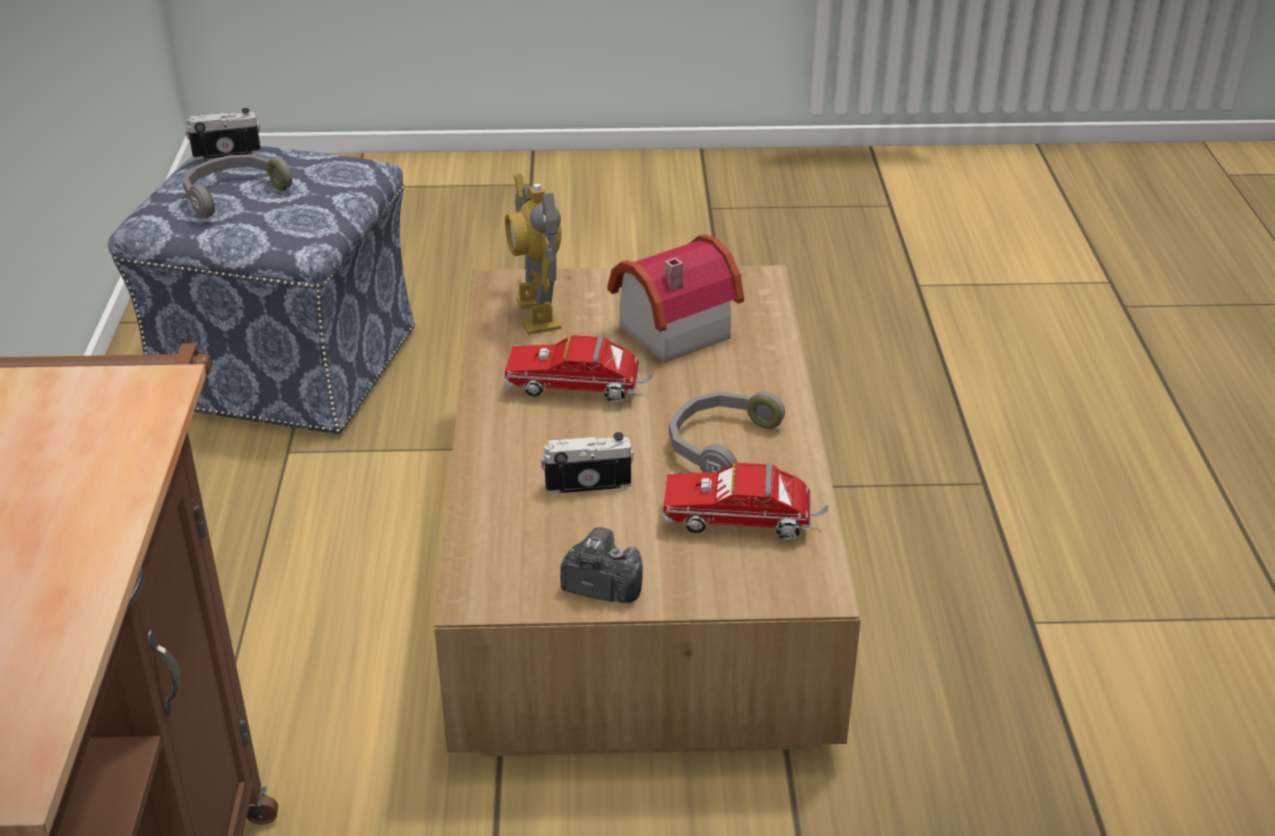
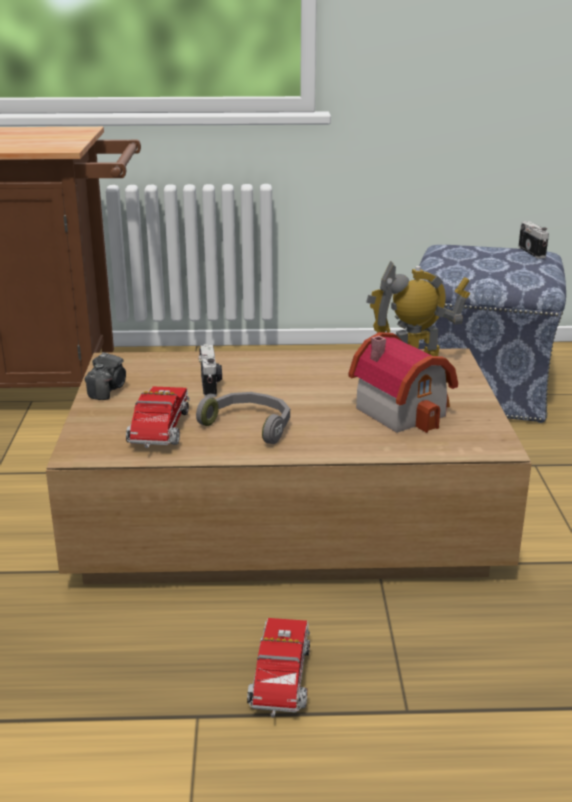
camera: 90 degrees right, 10 degrees down
(232, 194) = (477, 256): grey headphones -> none
(580, 387) = (320, 382): toy truck -> toy truck (281, 682)

